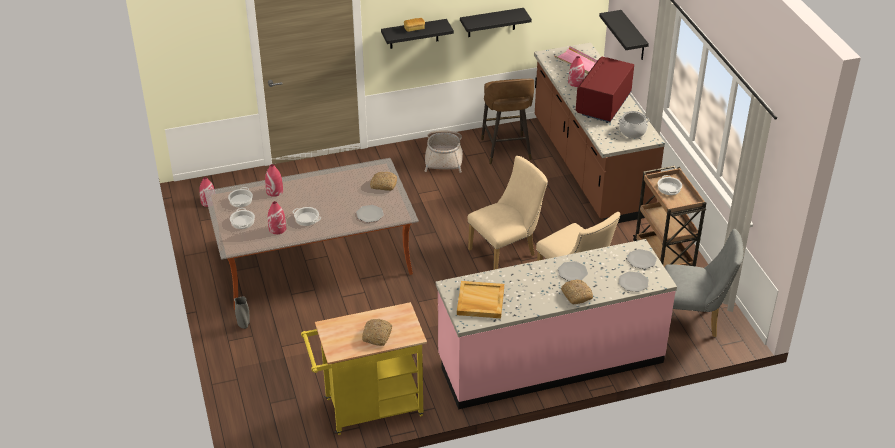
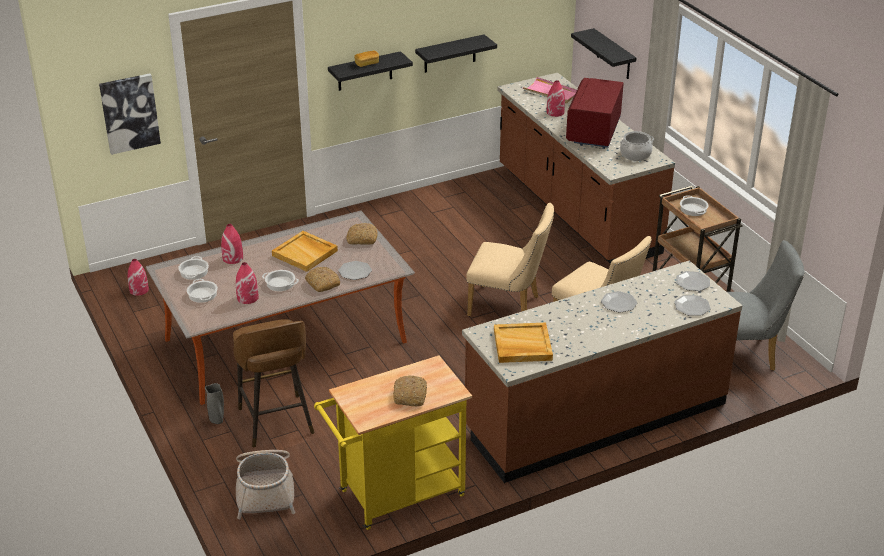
camera: 10 degrees left, 5 degrees down
(208, 58) = (129, 113): none -> picture
(334, 193) = (305, 253): none -> beige tray
(444, 157) = (407, 216): basket -> basket (265, 490)
(506, 150) = (477, 203): brown stool -> brown stool (276, 423)
(506, 252) = (509, 307): beige chair -> beige chair turned 60 degrees clockwise
(550, 360) = (595, 416): pink counter -> brown counter
(576, 295) = (631, 326): bread -> bread (322, 283)

